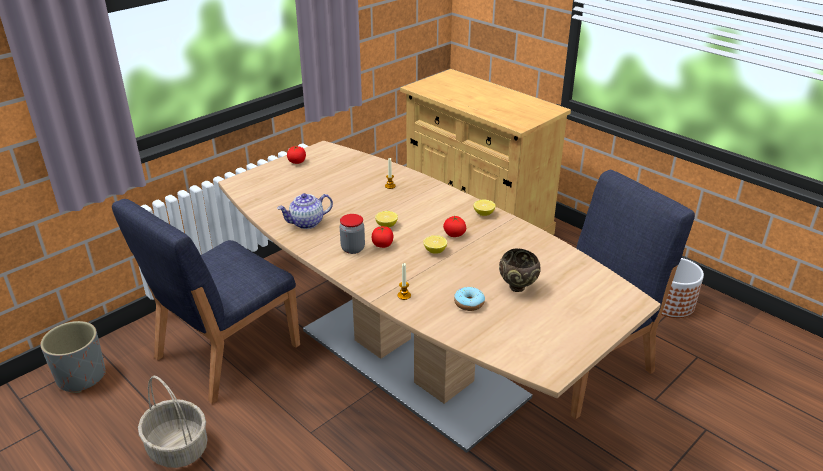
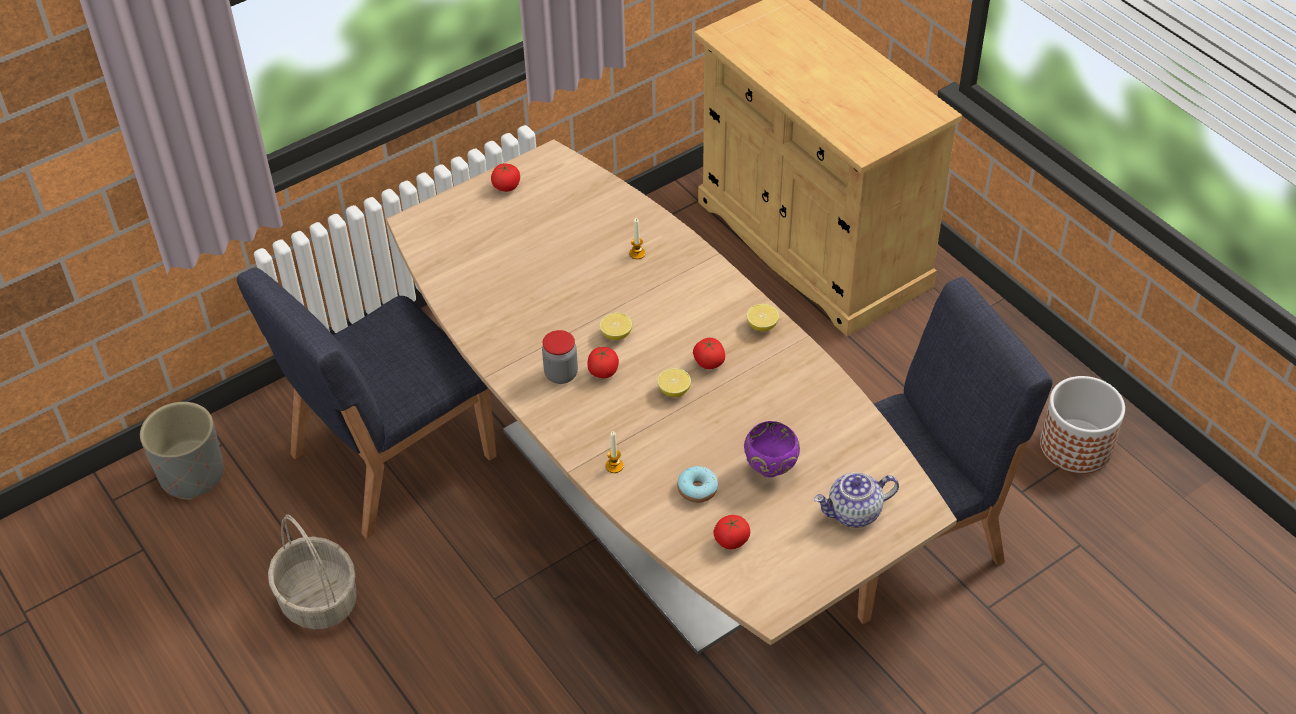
camera: 10 degrees right, 15 degrees up
(306, 223) = (504, 318): teapot -> teapot (854, 513)
(504, 331) = (731, 540): none -> tomato
(518, 288) = (771, 470): brown bowl -> purple bowl

